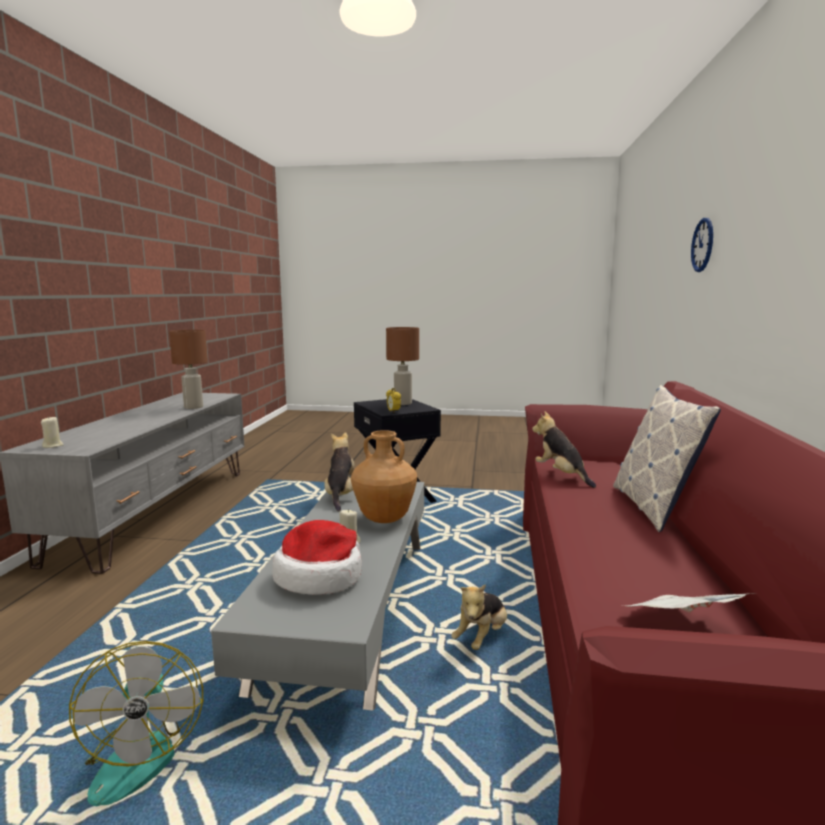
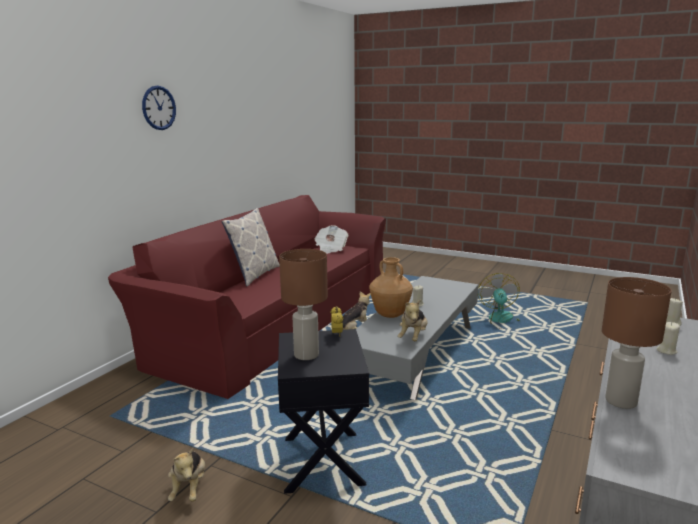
camera: 160 degrees left, 5 degrees up
(109, 428) = (666, 351): none -> beige candle
(320, 576) = (435, 293): hat -> none
(561, 475) = (260, 297): plush toy -> plush toy (189, 488)
(702, 245) = (42, 132): wall clock -> wall clock (159, 108)

